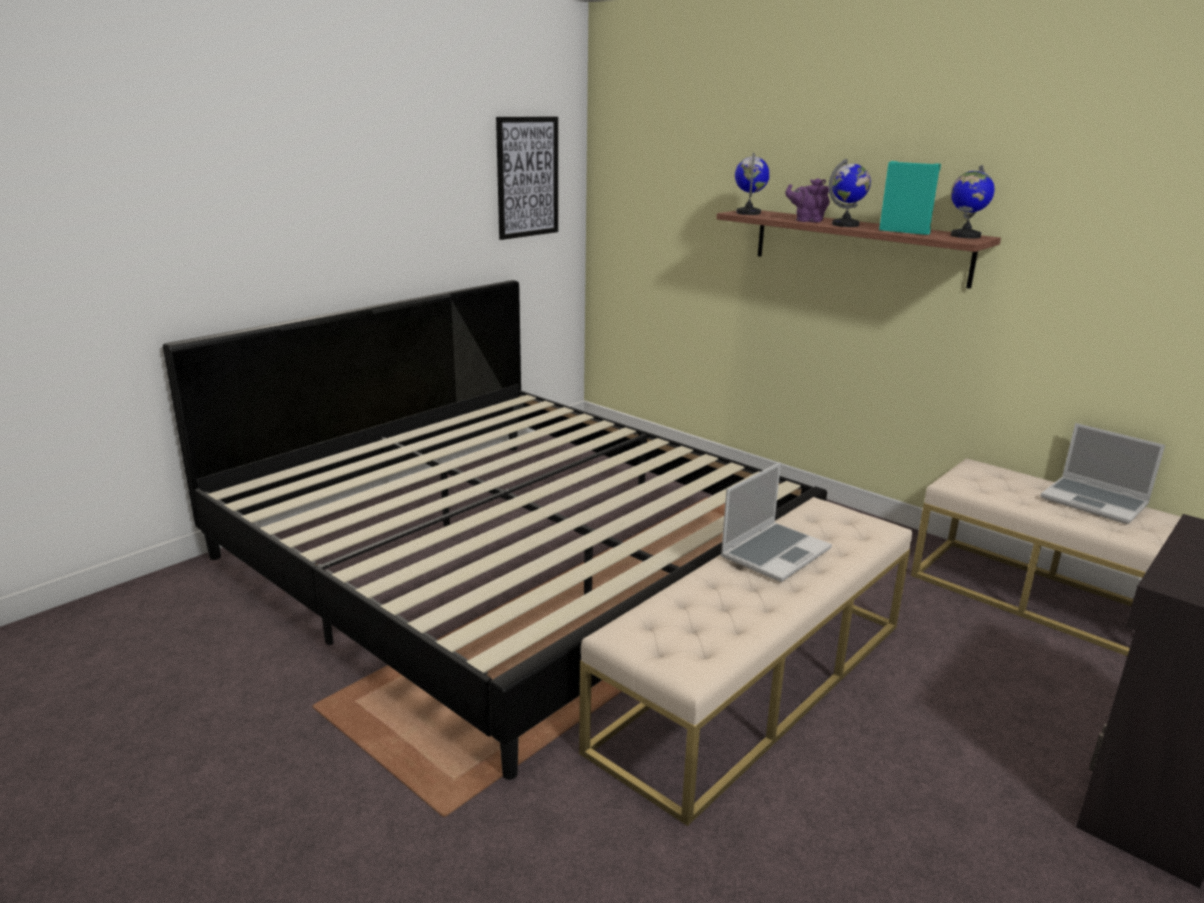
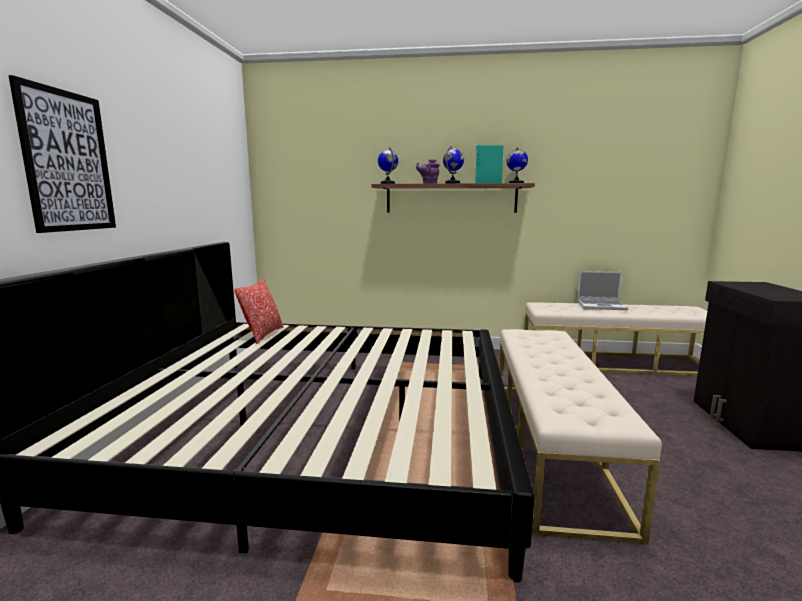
camera: 35 degrees left, 10 degrees down
(524, 418) = (263, 335): none -> pillow
(527, 177) = (223, 170): picture -> picture (67, 161)
(775, 552) = (541, 355): laptop -> none

